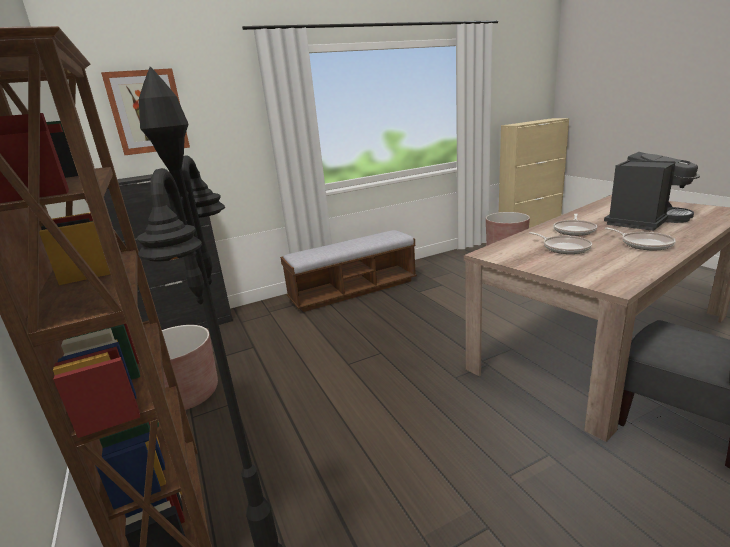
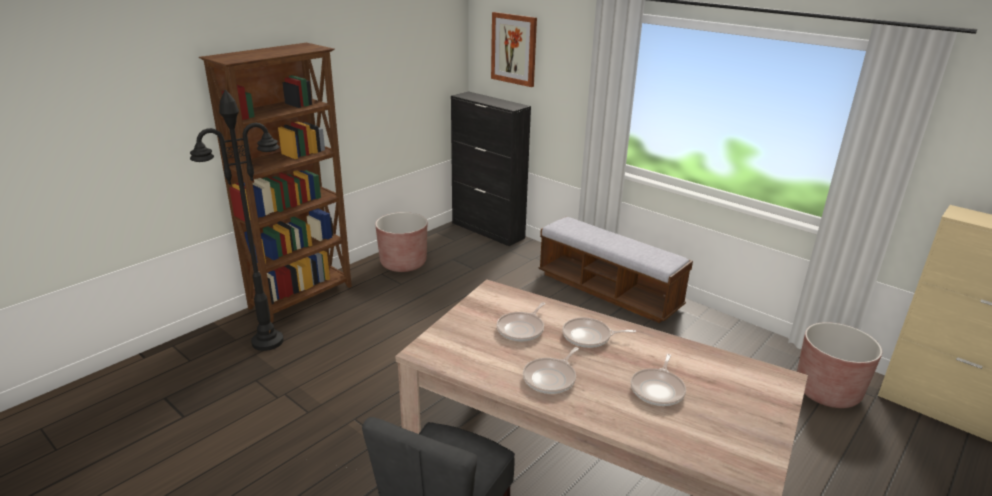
camera: 65 degrees right, 5 degrees up
(644, 220) = (658, 389): coffee machine -> frying pan

